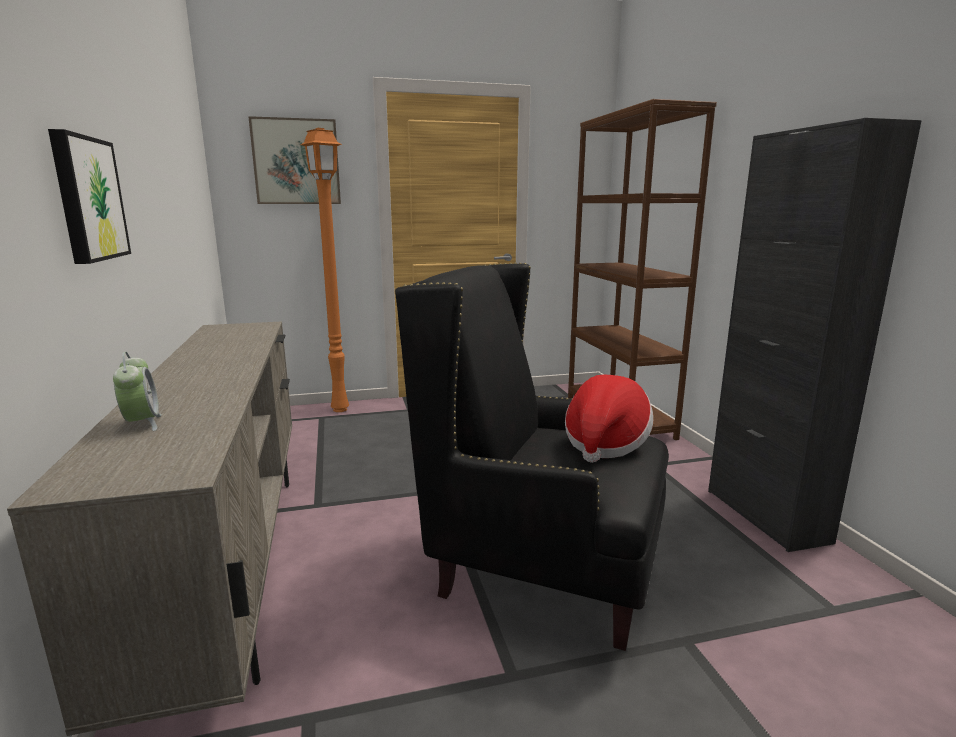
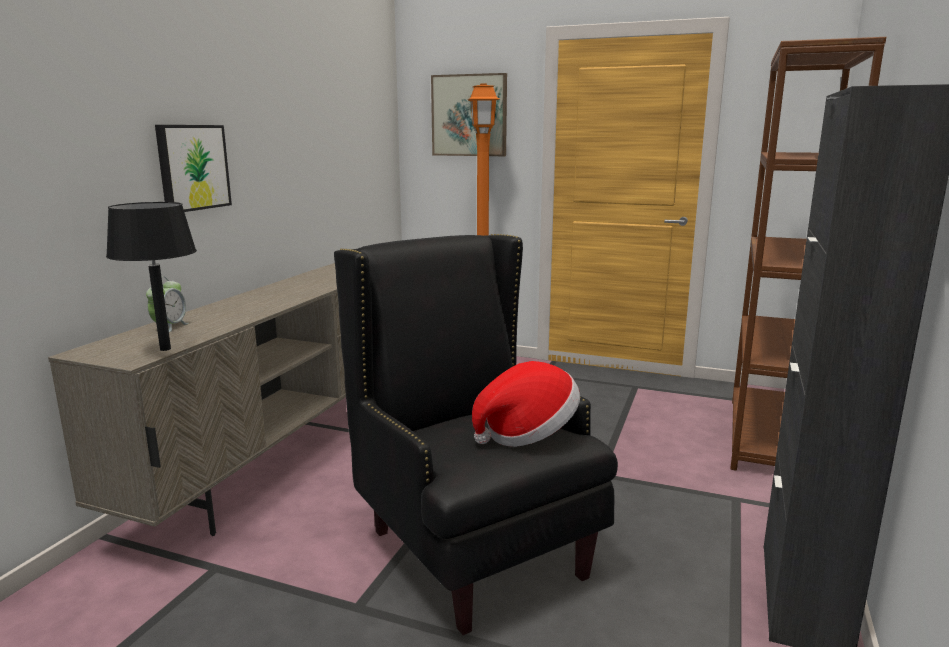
camera: 35 degrees right, 0 degrees up
(202, 449) = (165, 349): none -> black table lamp

